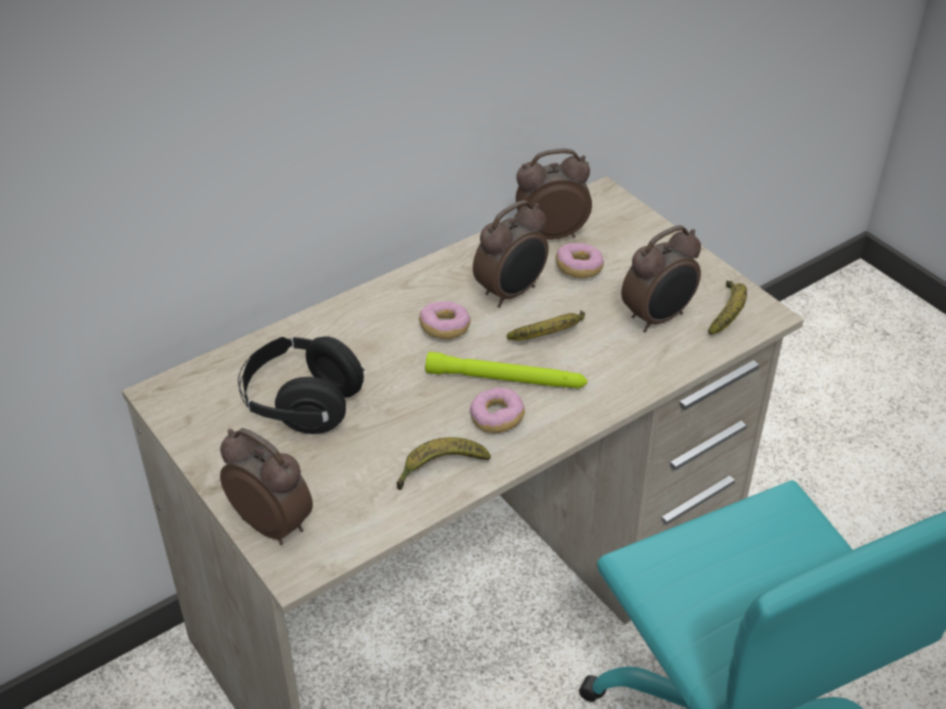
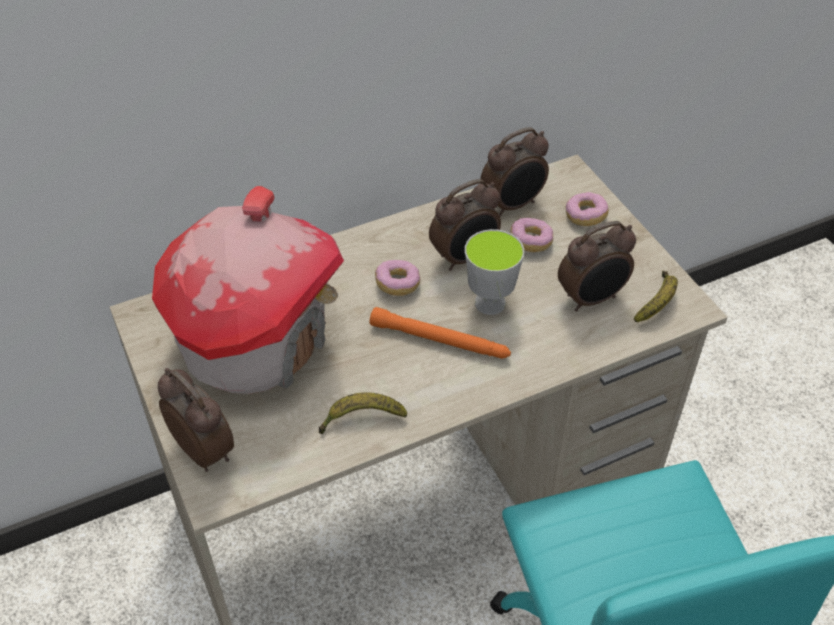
camera: 10 degrees right, 5 degrees up
(302, 404) = (256, 340): black headphones -> toy house
(497, 419) = (423, 378): donut -> donut (585, 216)
(506, 379) = (440, 340): green flashlight -> orange flashlight
(550, 234) = (513, 205): alarm clock -> alarm clock turned 150 degrees clockwise
(550, 335) = (490, 303): banana -> cup

